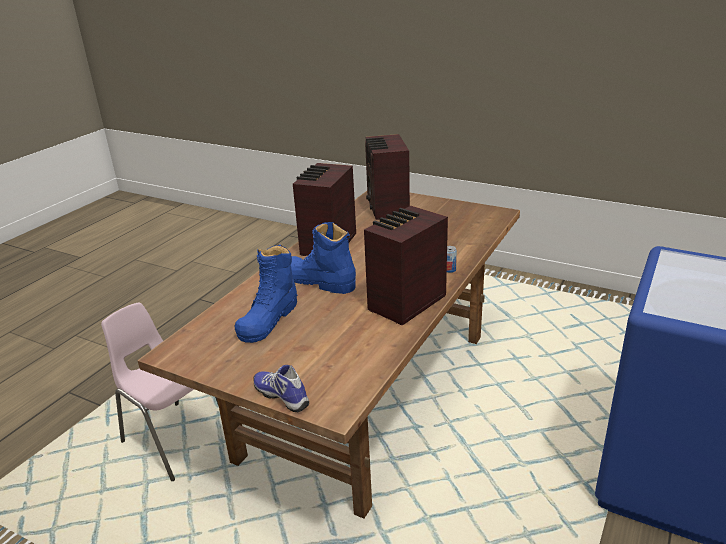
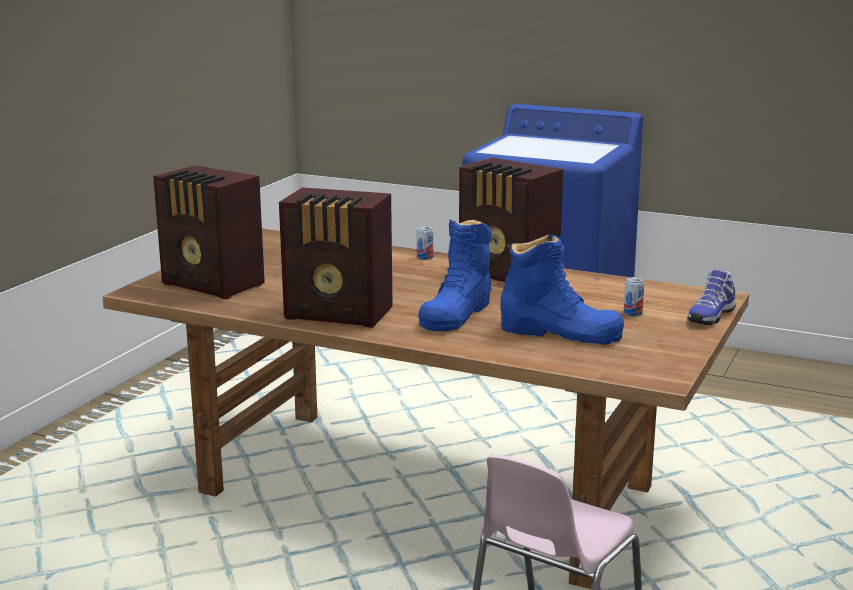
camera: 95 degrees left, 10 degrees down
(301, 355) = (632, 313): none -> can
(387, 208) = (213, 285): radio -> radio turned 45 degrees clockwise

